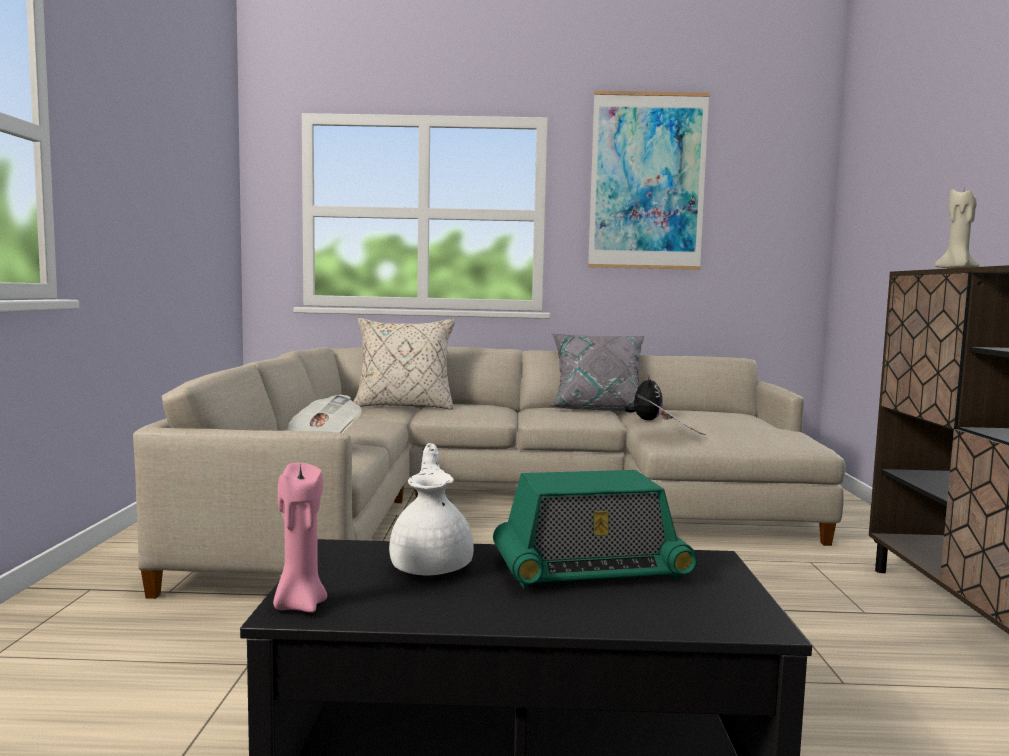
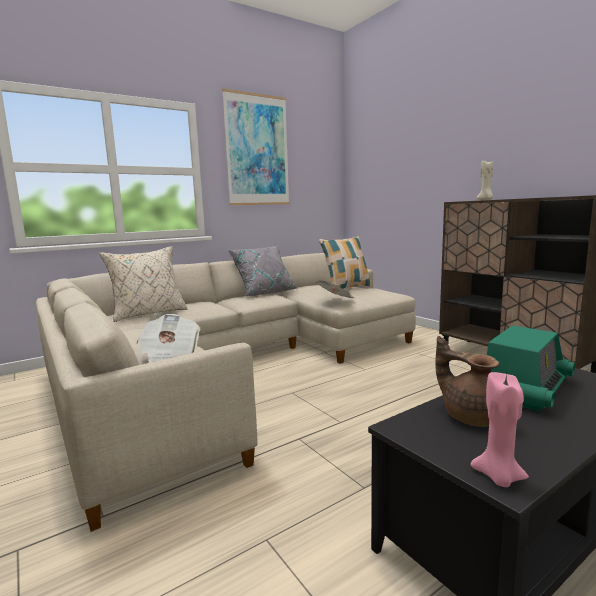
camera: 35 degrees left, 5 degrees up
(432, 565) = (471, 416): white teapot -> brown teapot
(645, 420) = (303, 295): plush toy -> none
(733, 422) = (346, 288): none -> pillow

